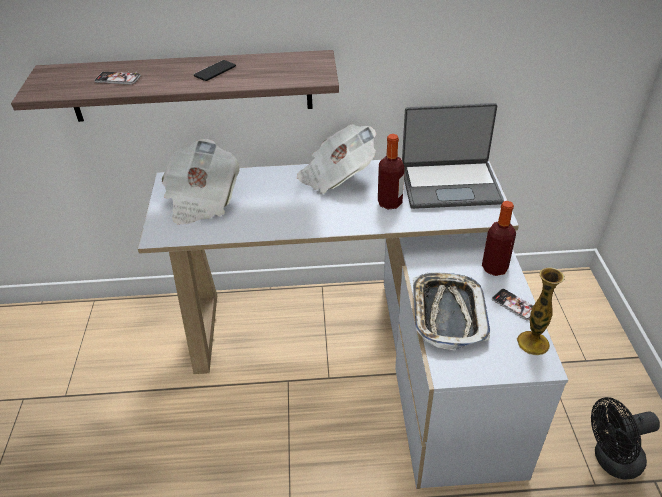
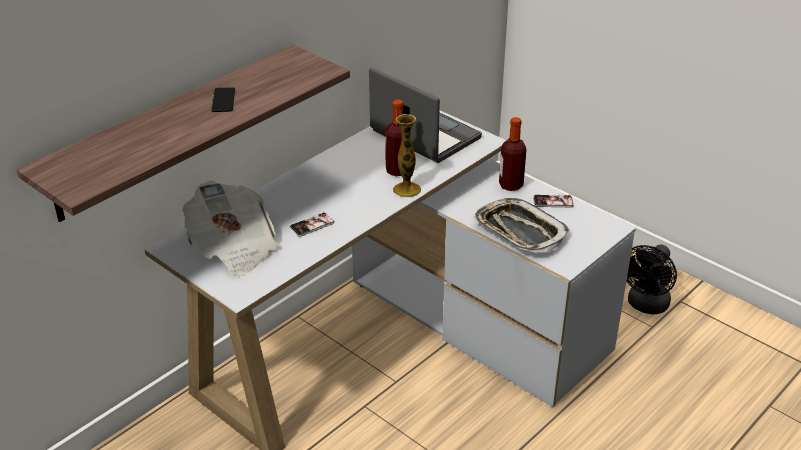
camera: 45 degrees left, 5 degrees down
(117, 79) = (141, 143): phone -> phone (312, 225)
(336, 176) = (324, 171): newspaper -> none
(450, 185) = (424, 135): laptop -> laptop turned 90 degrees counterclockwise
(533, 343) = (592, 218): vase -> vase (407, 189)

